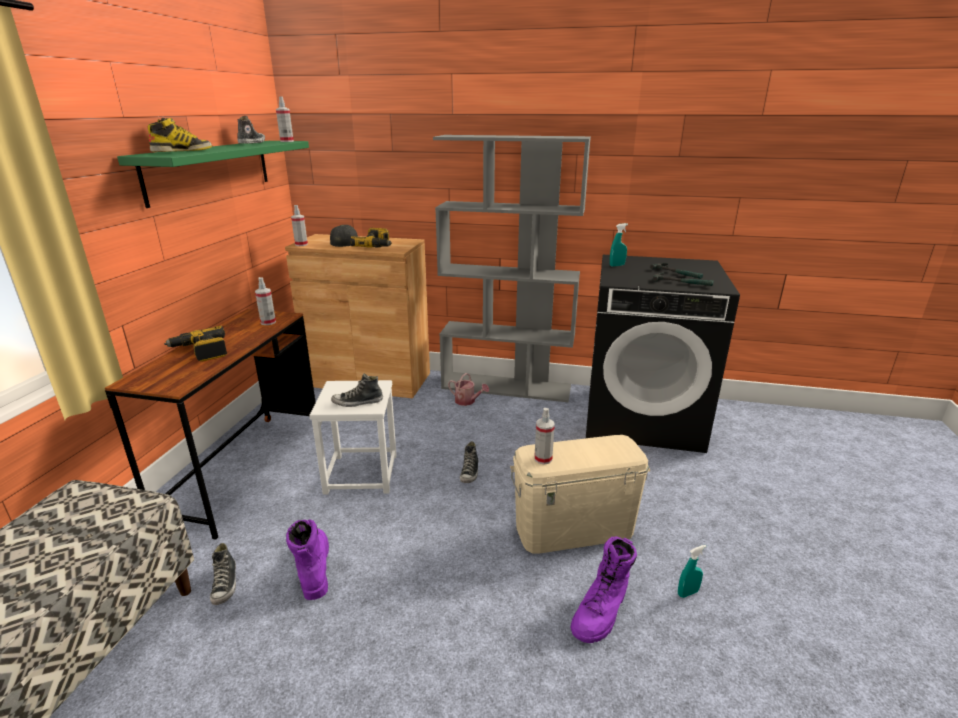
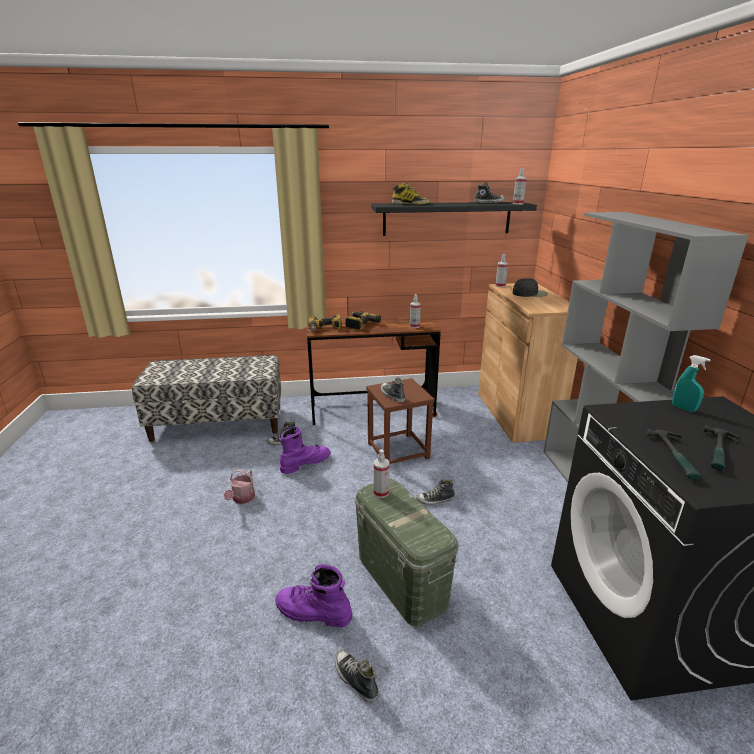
camera: 70 degrees right, 0 degrees up
(210, 170) = (447, 218): green shelf -> black shelf
(362, 474) = (398, 451): white stool -> brown stool
(376, 246) = (534, 302): power drill -> power drill (325, 329)
(467, 401) = (538, 472): watering can -> watering can (242, 499)
(574, 528) = (402, 579): beige storage box -> green storage box
(687, 593) = (355, 679): turquoise spray bottle -> shoe

